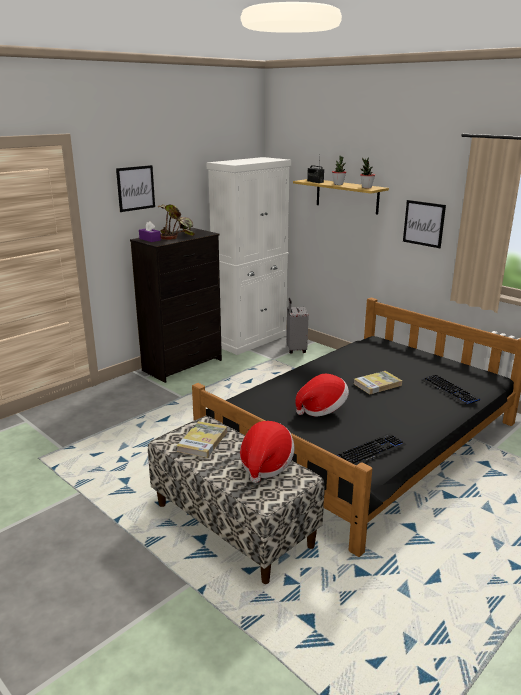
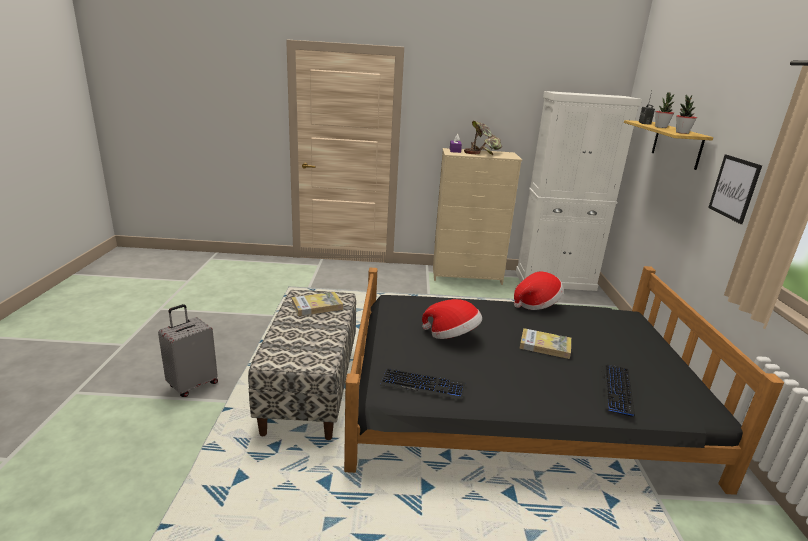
camera: 45 degrees right, 0 degrees up
(135, 188) = (459, 103): picture -> none
(183, 365) = (467, 276): black dresser -> beige dresser
(265, 465) = (319, 341): hat -> hat (536, 304)
(295, 349) = (584, 304): grey suitcase -> grey suitcase (192, 384)

